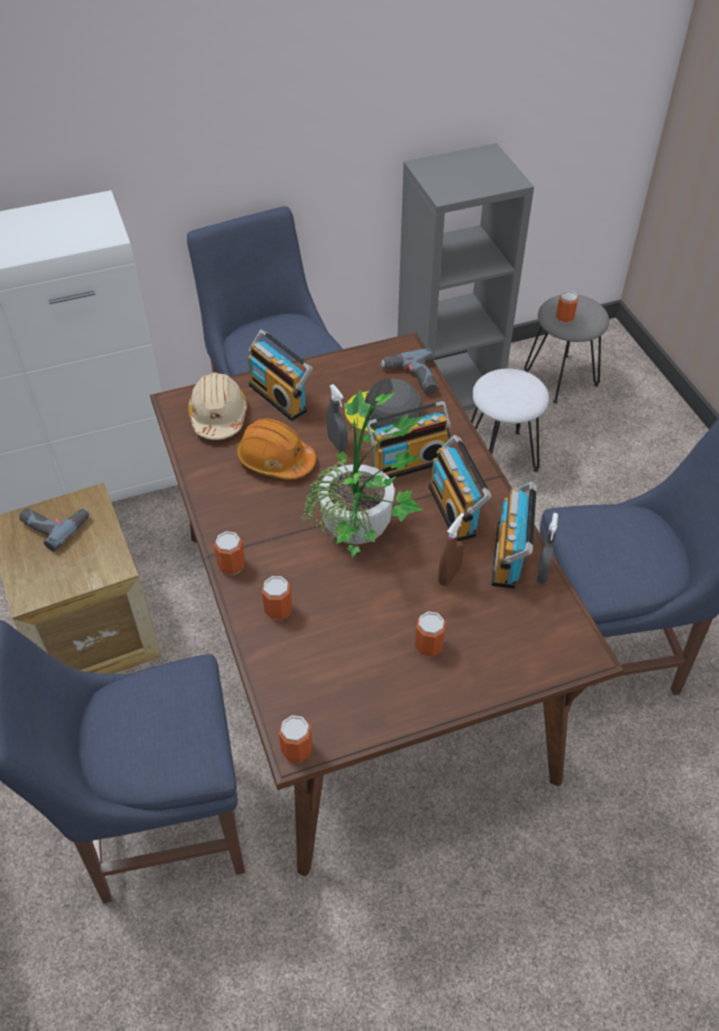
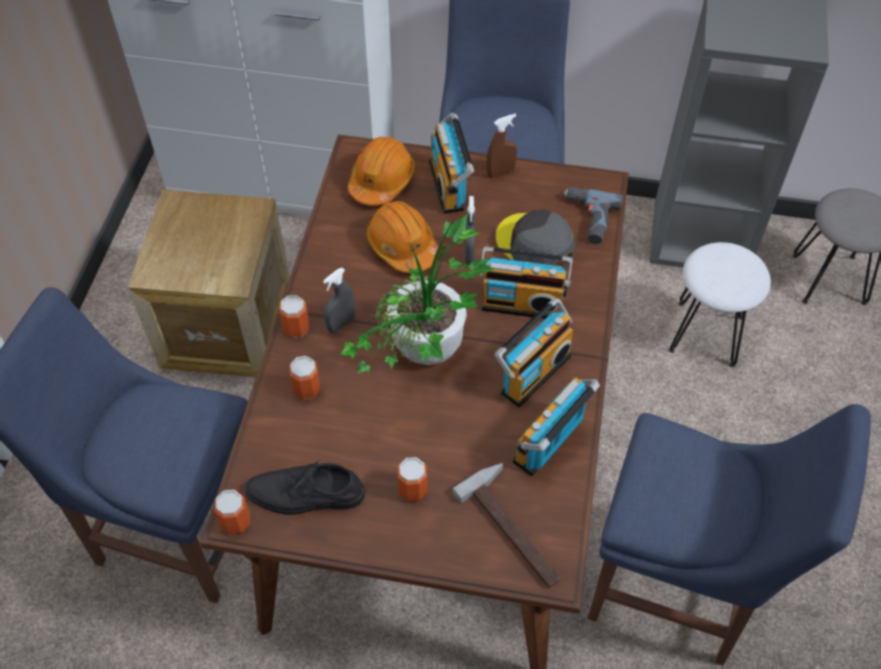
camera: 30 degrees right, 5 degrees up
(54, 524) = (211, 219): power drill -> none
(218, 416) = (381, 180): beige hard hat -> orange hard hat
(341, 696) = (305, 495): none -> black shoe
(449, 575) = (480, 432): brown spray bottle -> brown spray bottle (500, 172)
(455, 510) = (533, 372): radio -> radio turned 150 degrees counterclockwise
(532, 633) = (516, 528): none -> hammer
(542, 572) = (571, 474): grey spray bottle -> grey spray bottle (341, 324)
(564, 318) = (843, 217): can -> none

